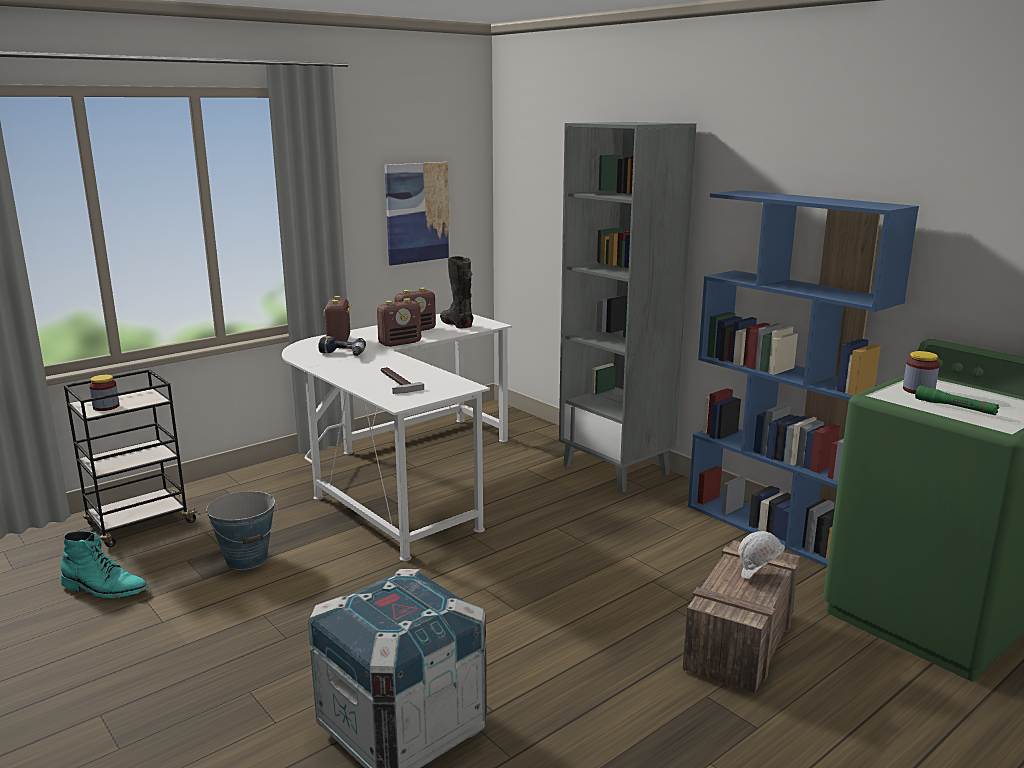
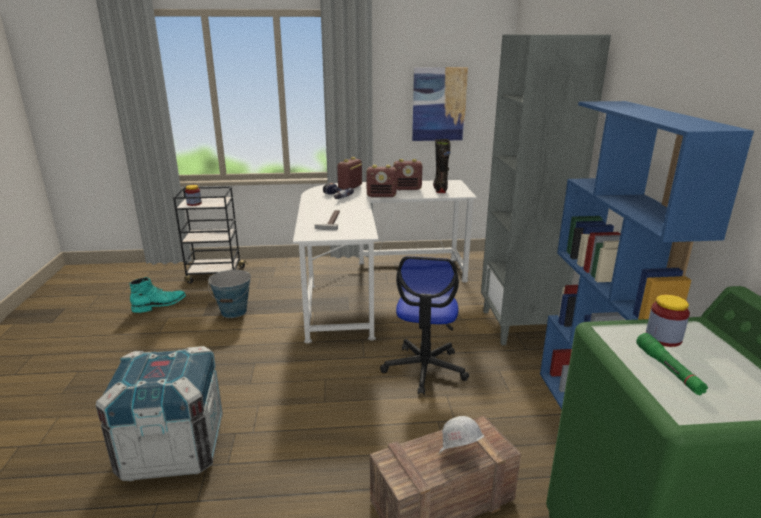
camera: 35 degrees right, 5 degrees up
(105, 589) = (160, 305): turquoise boot -> turquoise boot turned 90 degrees counterclockwise
(577, 540) = (424, 369): none -> office chair

